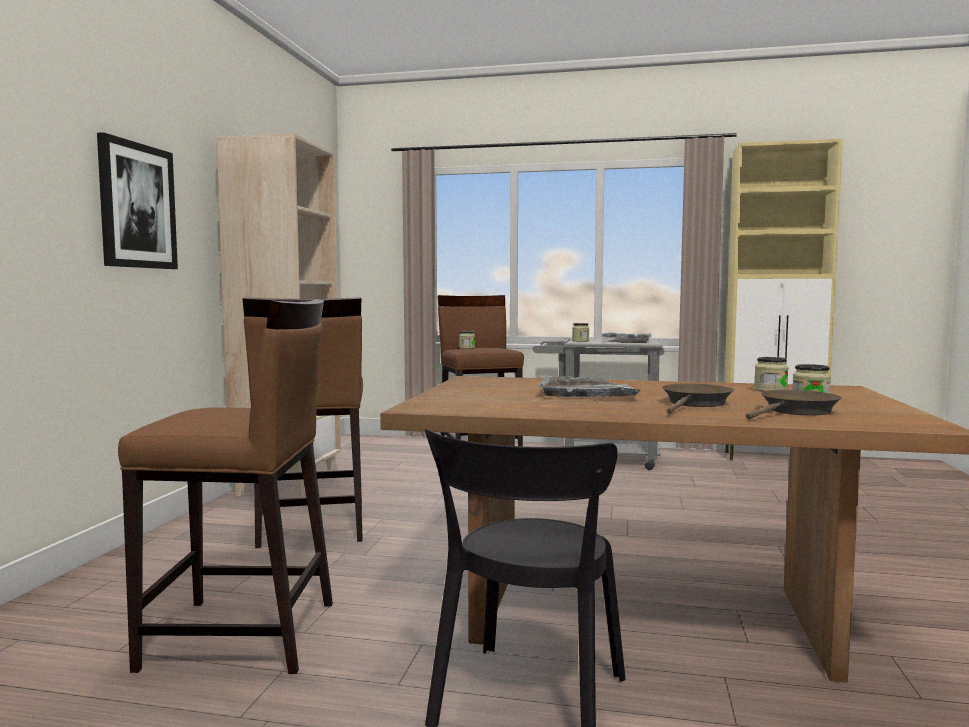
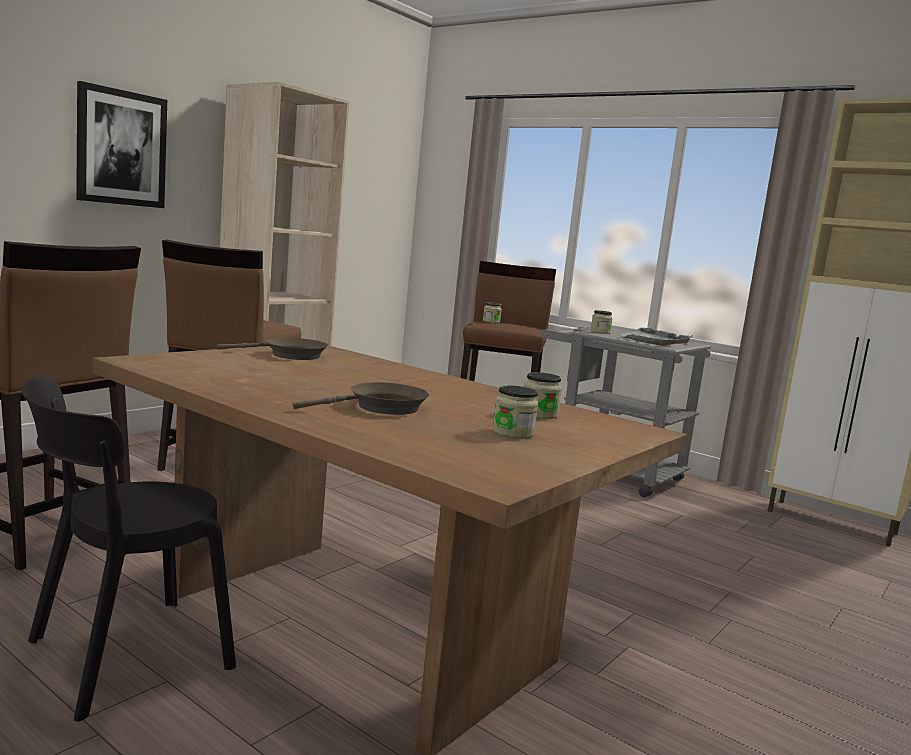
camera: 25 degrees right, 5 degrees up
(588, 393) = (341, 378): grey tray -> none
(796, 411) = (439, 436): brown frying pan -> brown frying pan (290, 355)

